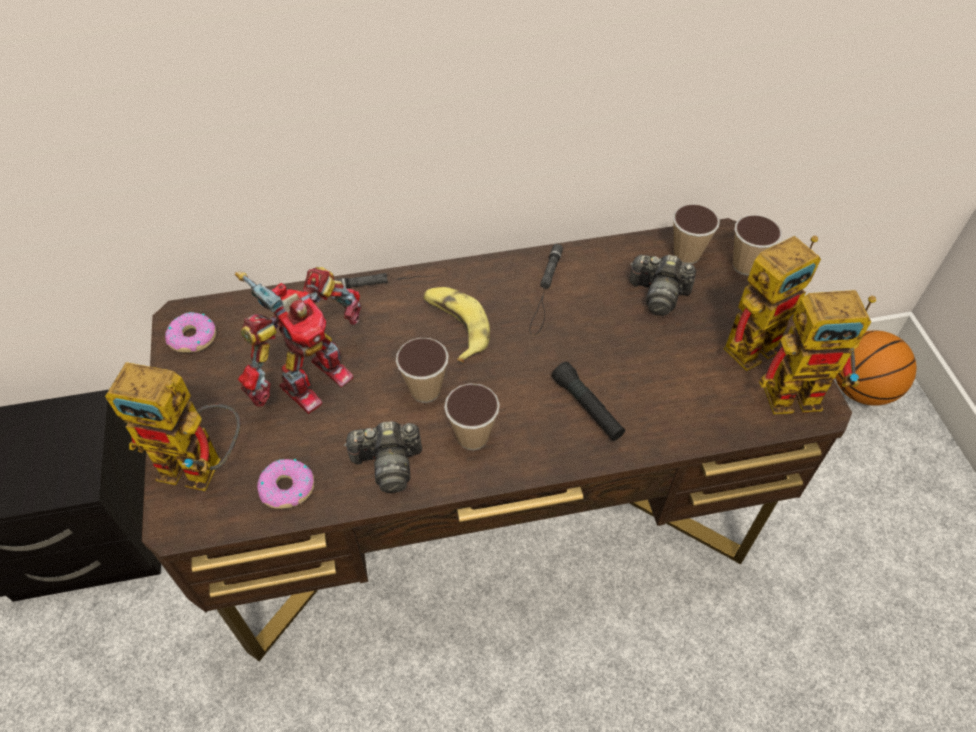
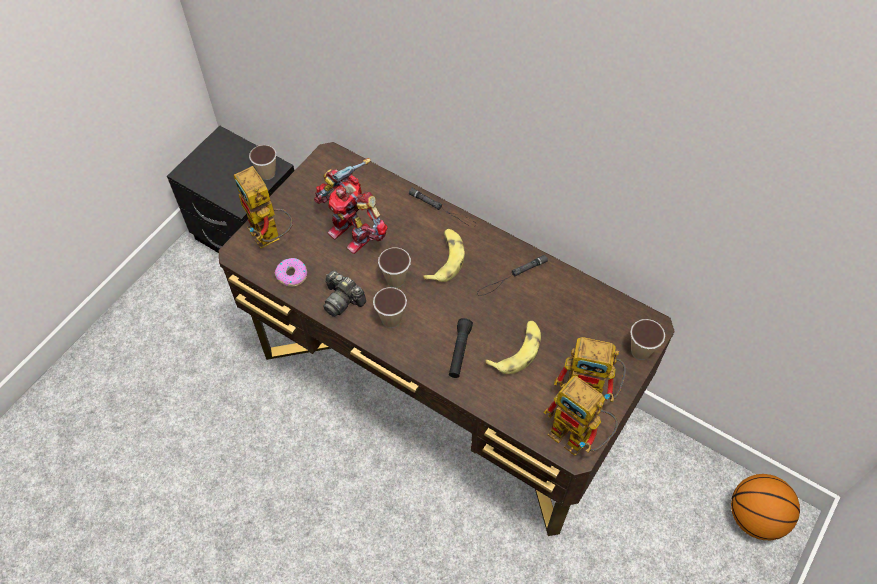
camera: 45 degrees right, 5 degrees up
(193, 338) = (324, 170): donut -> none
(312, 379) = (353, 233): toy robot -> toy robot turned 45 degrees clockwise
(641, 357) = (517, 350): none -> banana
(659, 294) = (569, 327): camera -> none
(686, 255) = (614, 318): cup -> cup (267, 173)

